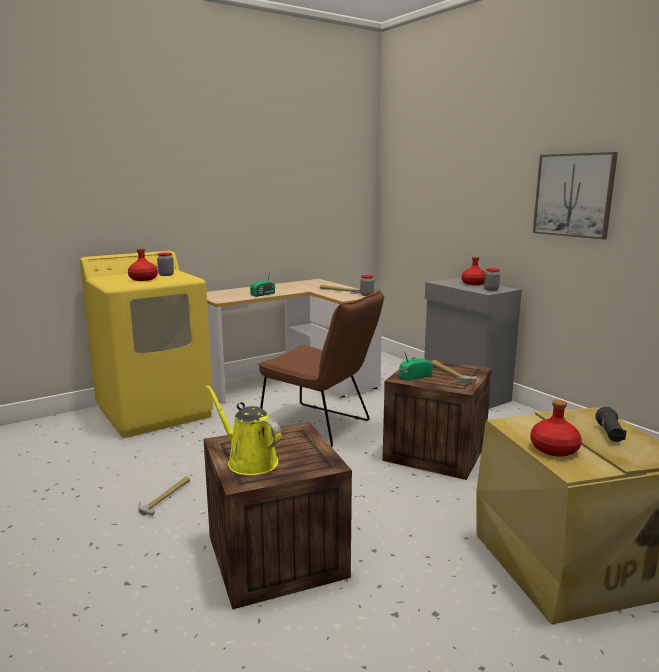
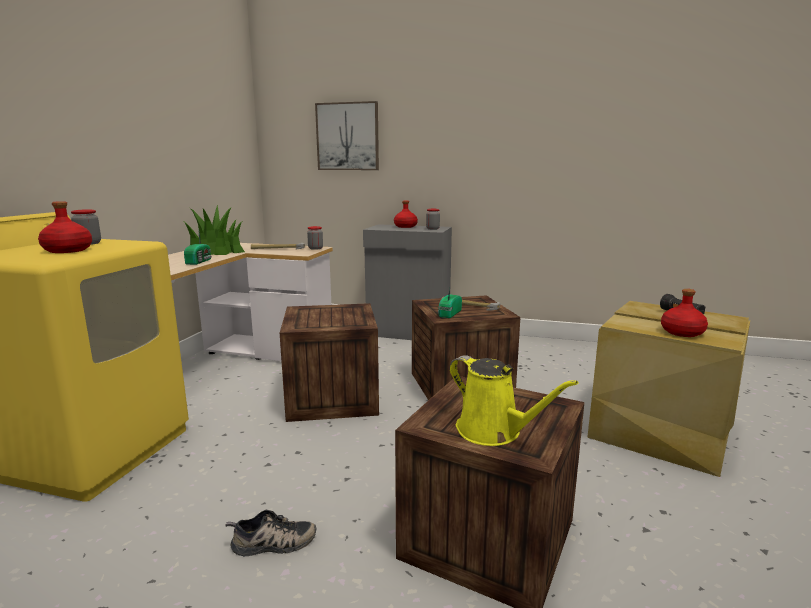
camera: 40 degrees left, 0 degrees up
(166, 497) = (273, 544): hammer -> shoe
(249, 461) = (493, 432): yellow watering can -> yellow watering can turned 135 degrees counterclockwise
(292, 287) = (215, 251): none -> potted plant
(321, 427) = (332, 398): brown chair -> crate
(573, 195) = (496, 138): picture -> picture (347, 136)

